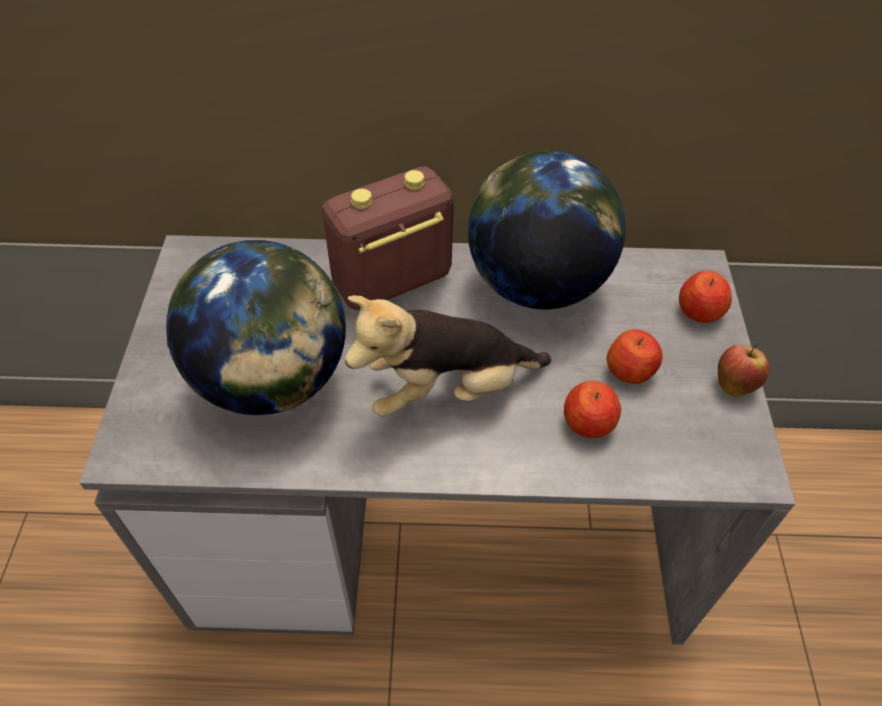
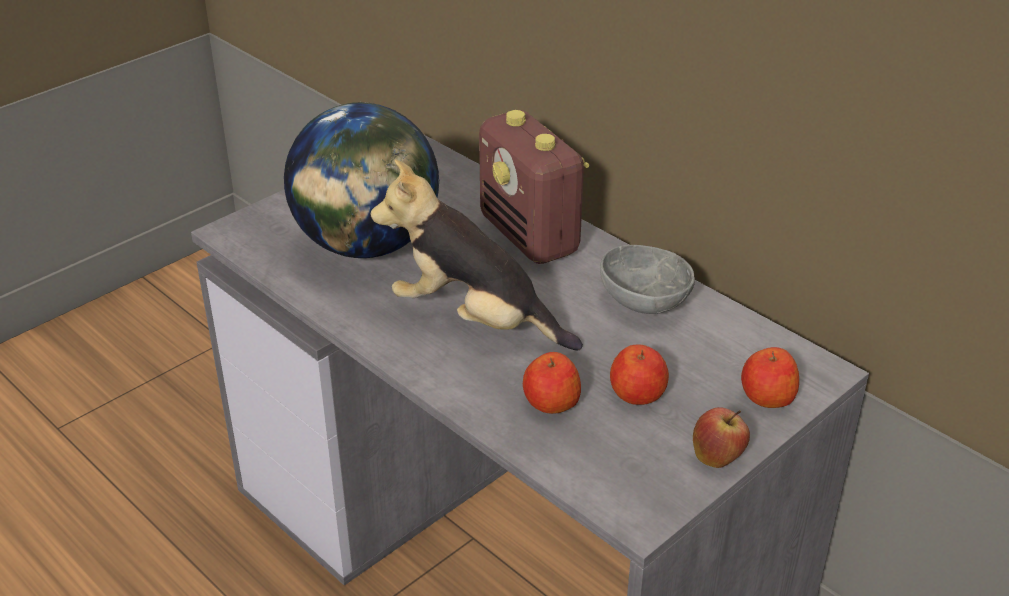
camera: 45 degrees right, 15 degrees down
(391, 282) = (530, 236): radio -> radio turned 135 degrees counterclockwise
(536, 285) = (645, 299): globe -> grey bowl

